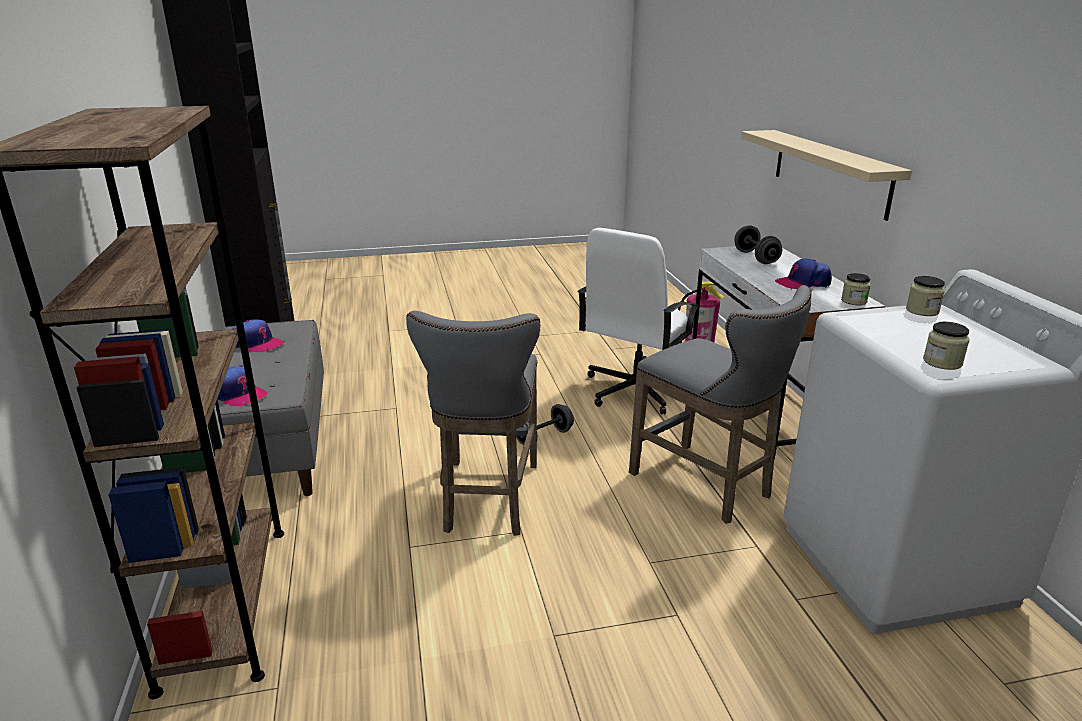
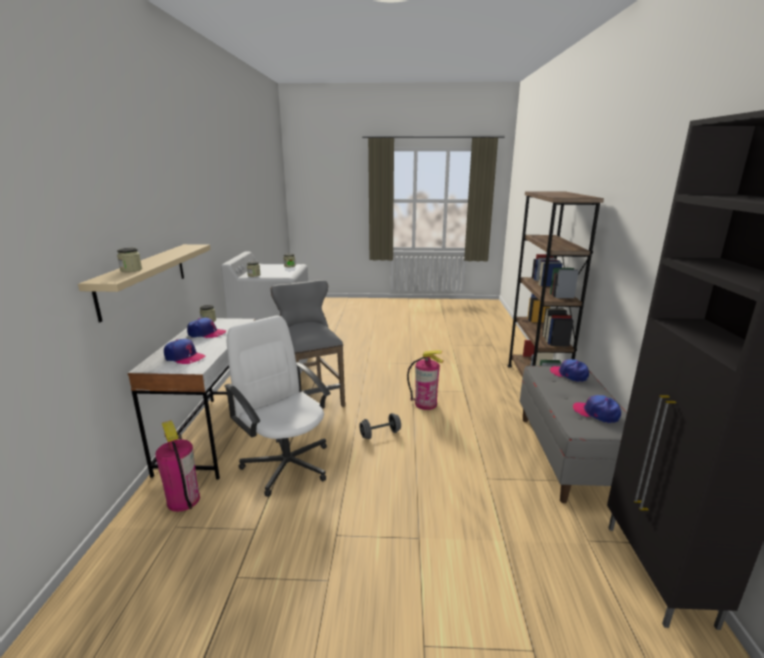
camera: 165 degrees left, 5 degrees down
(487, 501) = (426, 404): grey stool -> fire extinguisher
(634, 390) = (287, 464): white office chair -> white office chair turned 90 degrees counterclockwise
(755, 258) = (184, 357): grey dumbbell -> cap
(784, 138) = (131, 270): none -> jar

